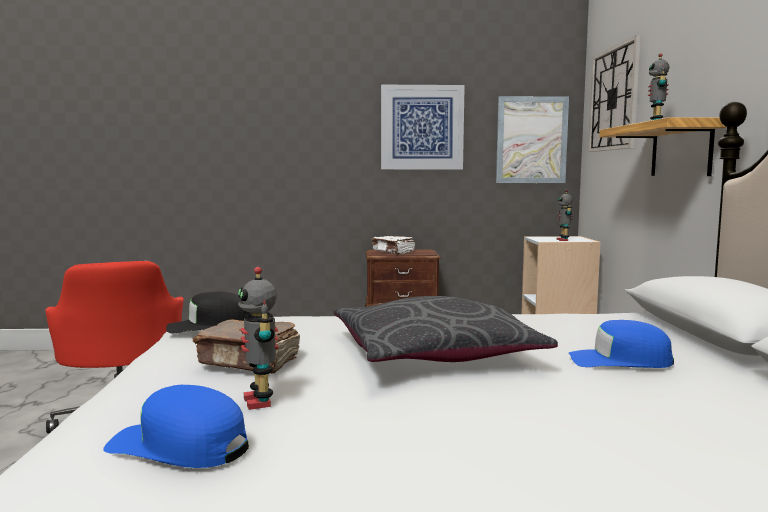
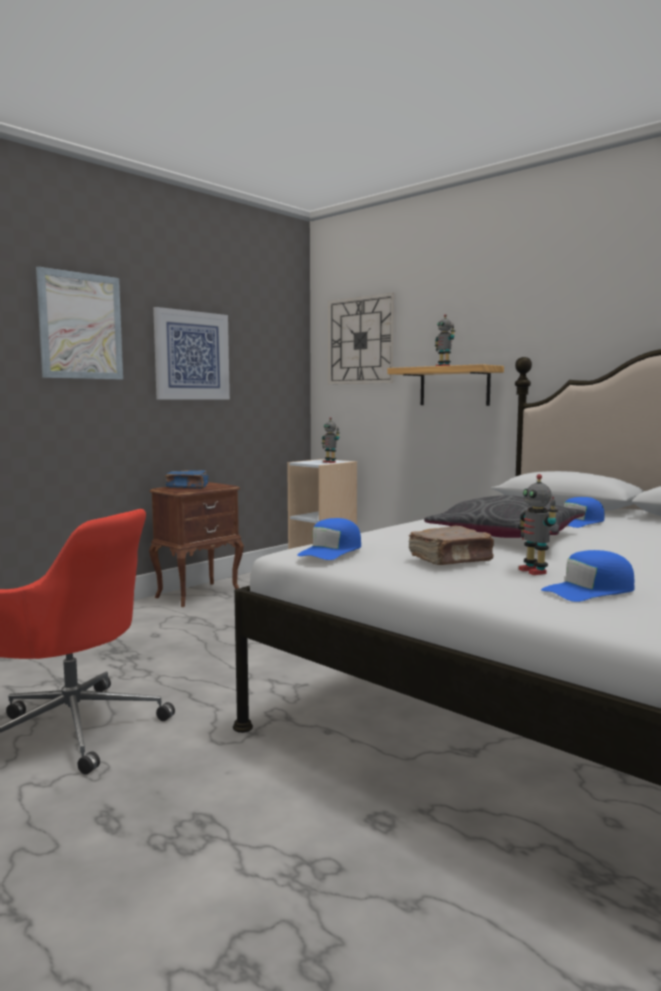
camera: 45 degrees left, 0 degrees up
(210, 326) = (331, 551): black cap -> blue cap
(260, 401) = (534, 571): toy robot -> toy robot turned 45 degrees clockwise
(393, 252) = (188, 487): white book -> blue book
(531, 140) = (277, 372): picture -> picture (81, 326)

